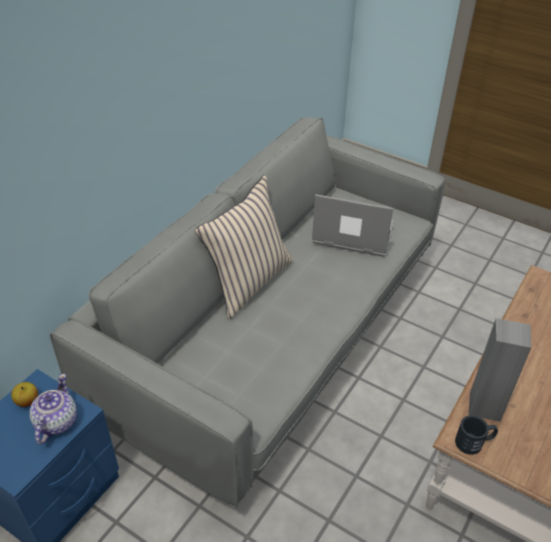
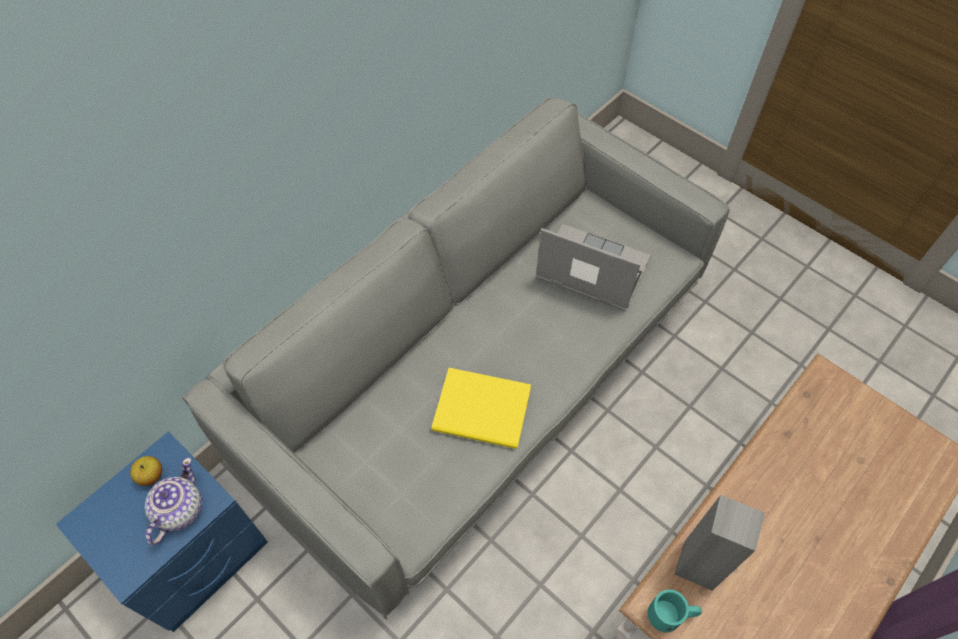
camera: 10 degrees right, 15 degrees up
(248, 282) = (443, 328): beige pillow -> none
(292, 331) = (484, 412): none -> yellow book
(474, 442) = (672, 615): black mug -> turquoise mug

